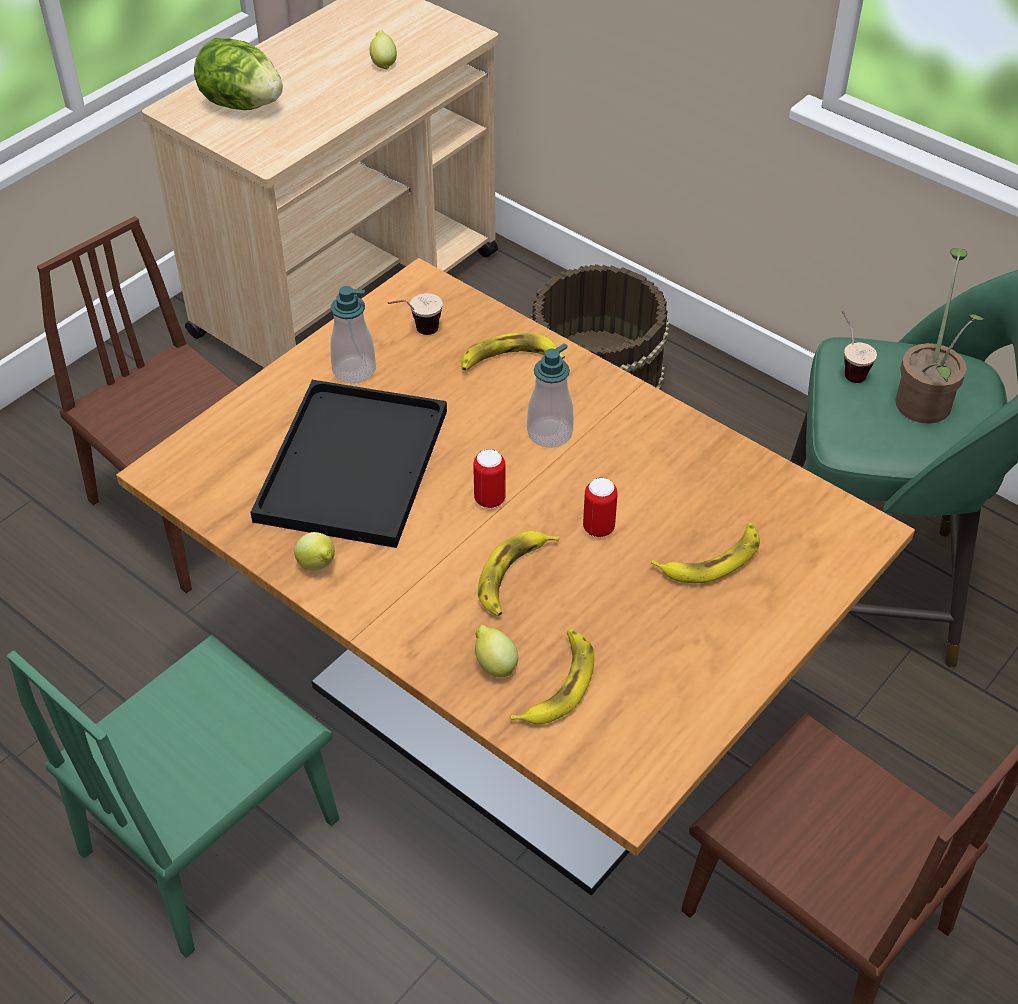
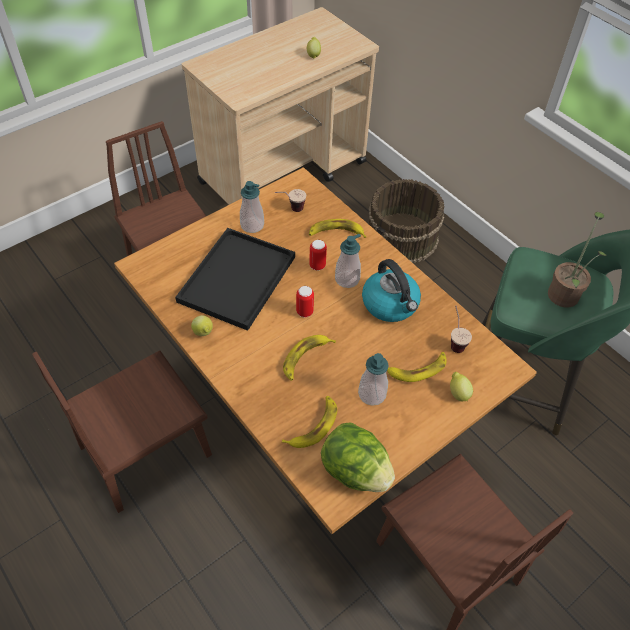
camera: 10 degrees right, 5 degrees up
(210, 835) = (146, 450): green chair -> brown chair
(242, 104) = (233, 67): lettuce -> lettuce (355, 470)
(494, 665) = (282, 408): lemon -> lemon (458, 393)
(598, 528) = (359, 339): can -> can (317, 265)
(638, 462) = (391, 304): none -> kettle
(645, 614) = (372, 394): none -> soap dispenser
(848, 368) = (526, 267): cup -> cup (455, 340)

